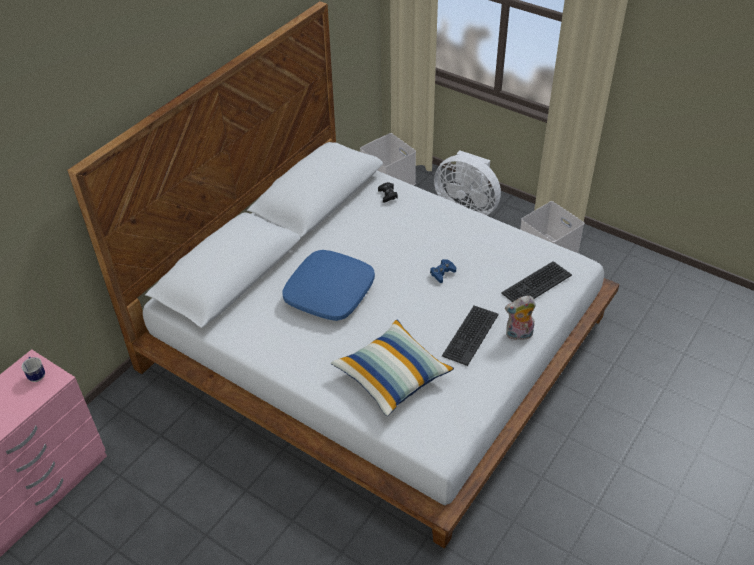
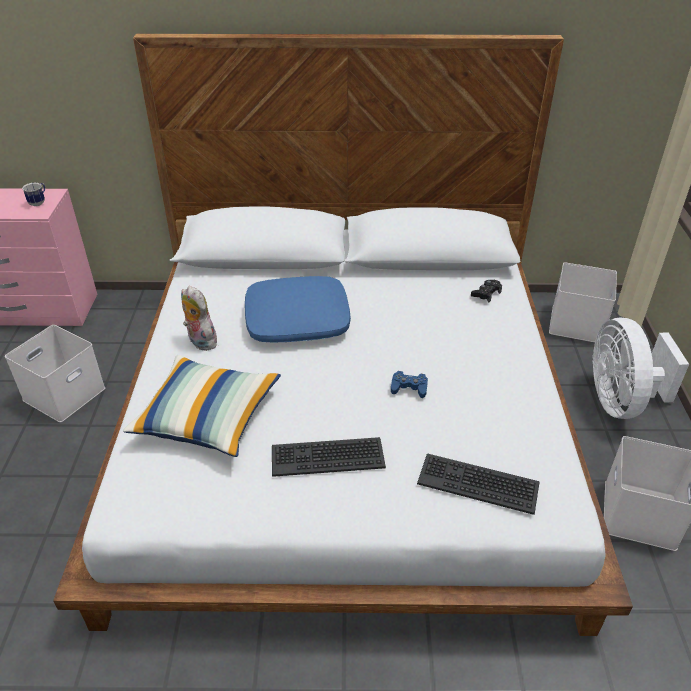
camera: 55 degrees right, 5 degrees down
(189, 495) = (64, 392): none -> white storage box
(518, 335) = (368, 506): plush toy -> plush toy (200, 342)

